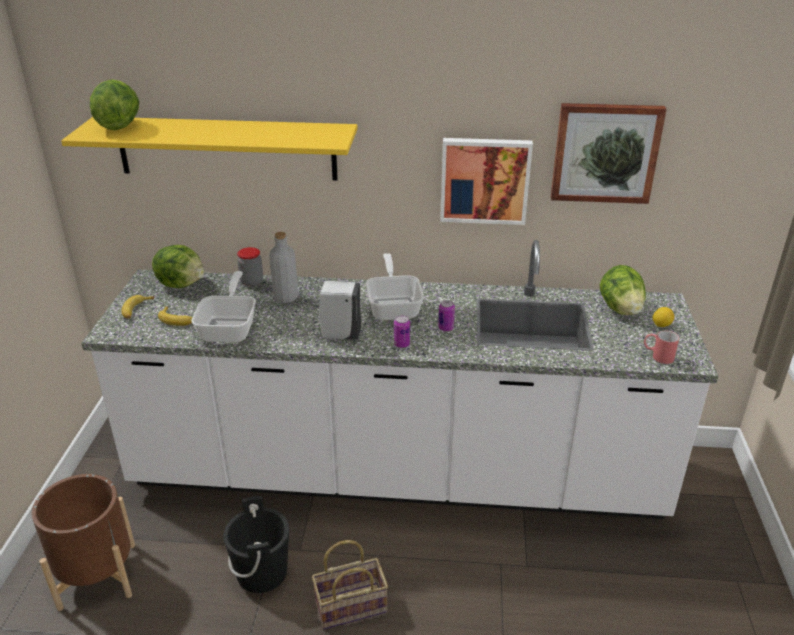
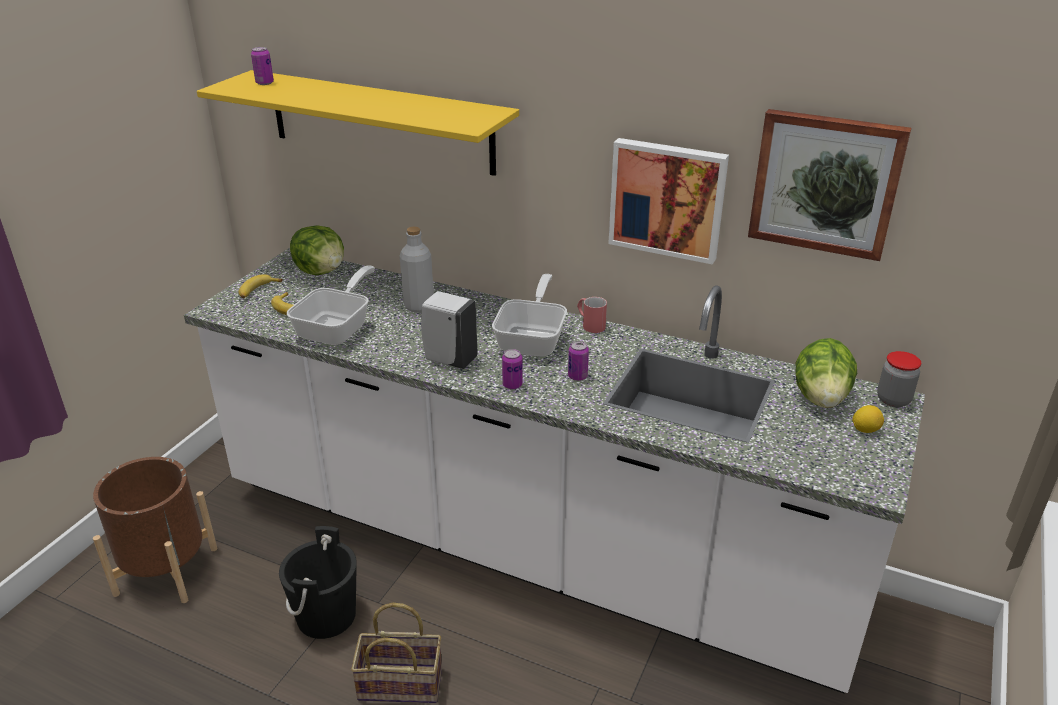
camera: 20 degrees right, 0 degrees up
(119, 126) = (264, 83): lettuce -> can
(252, 282) = (395, 282): jar -> jar (893, 400)
(657, 356) = (832, 469): red mug -> red mug (590, 325)

